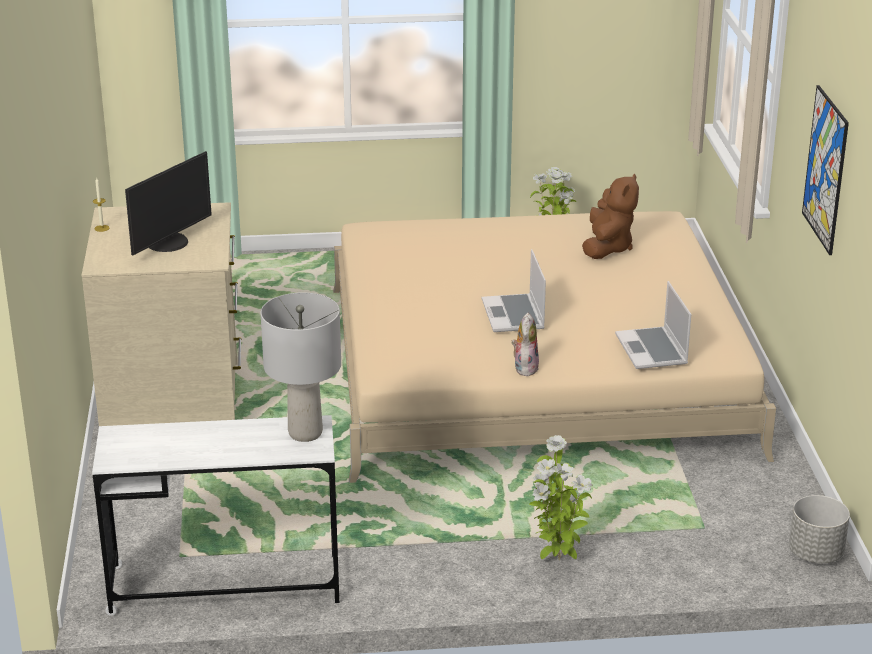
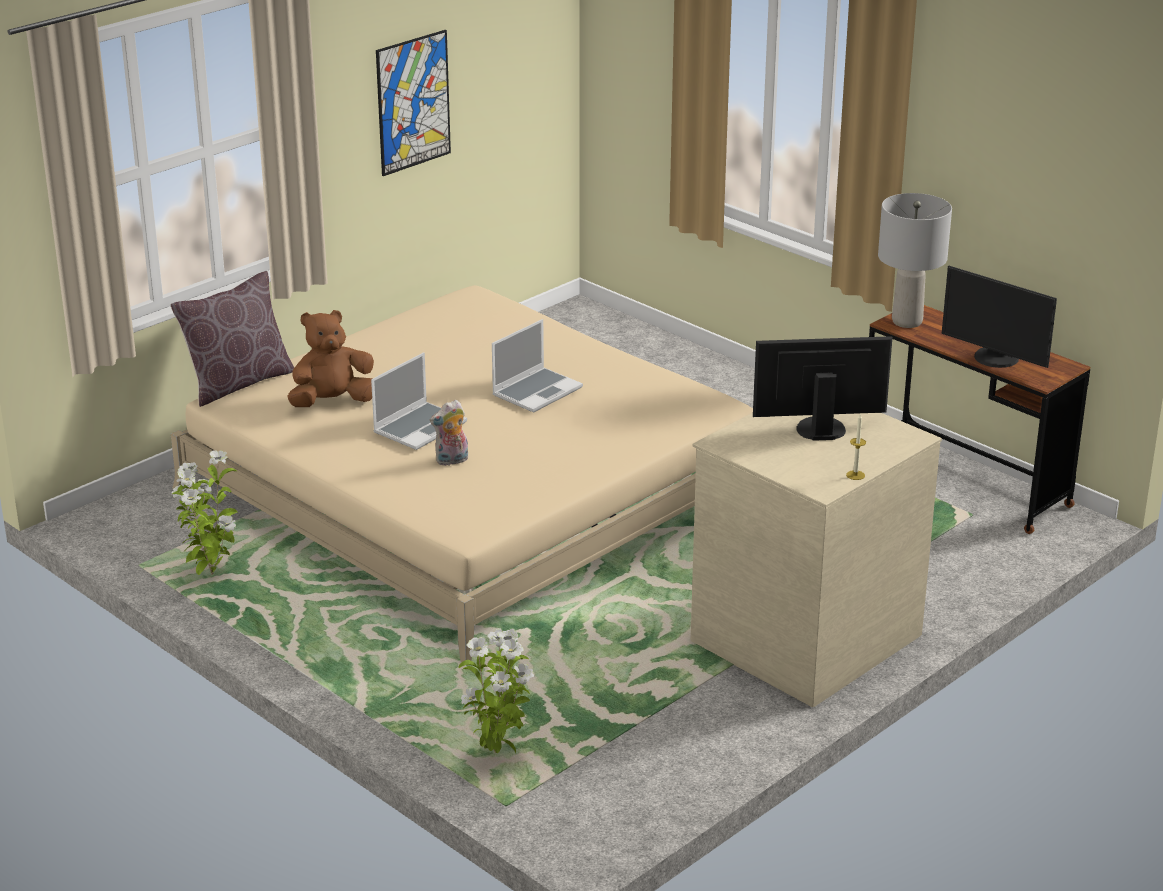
camera: 130 degrees left, 0 degrees up
(181, 435) = (995, 359): none -> monitor
(225, 584) = (964, 483): white desk -> brown desk
(524, 367) = (612, 361): plush toy -> plush toy (452, 461)
(557, 560) = (726, 385): potted plant -> potted plant (498, 754)
(652, 350) = (512, 320): laptop -> laptop (420, 427)
(685, 229) = (238, 383): none -> brown pillow
(815, 554) = (576, 314): grey planter -> none

